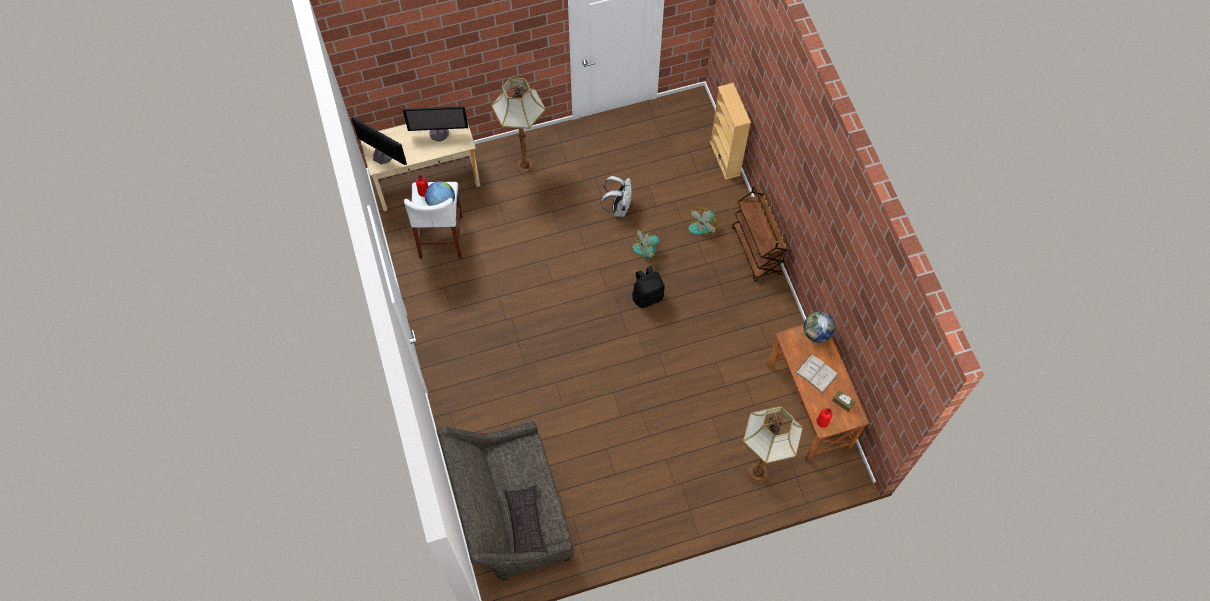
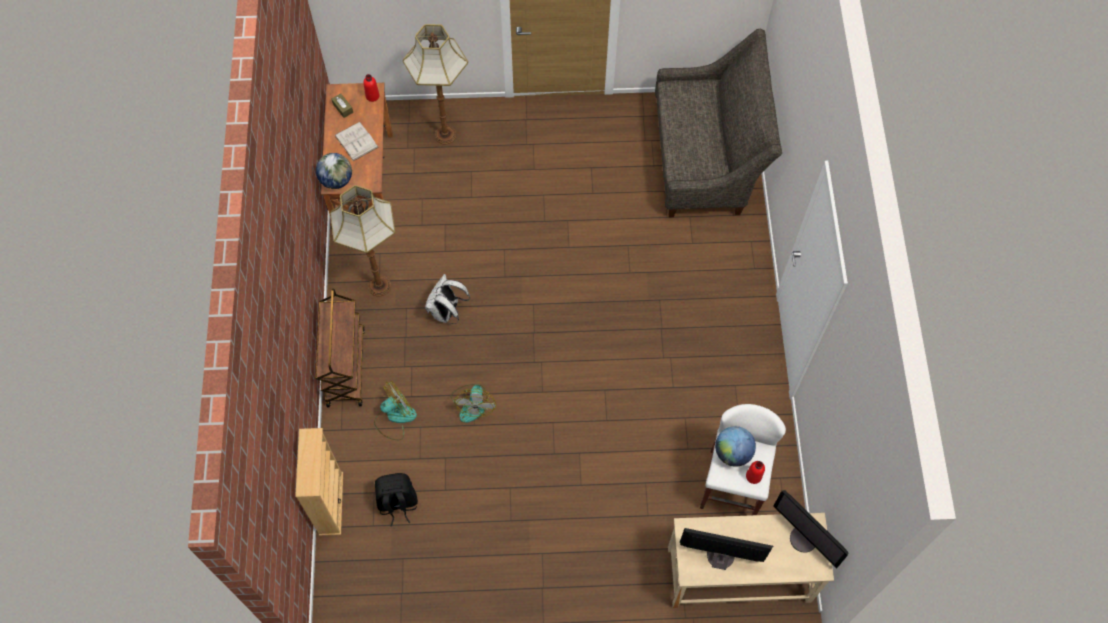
camera: 165 degrees left, 0 degrees up
(524, 166) = (602, 562): floor lamp -> floor lamp (380, 287)
(526, 522) = (698, 102): pillow -> none
(618, 207) = (494, 468): white backpack -> white backpack (447, 312)
(647, 296) = (495, 344): black backpack -> black backpack (397, 504)
(649, 247) = (473, 404): fan -> fan turned 105 degrees clockwise

